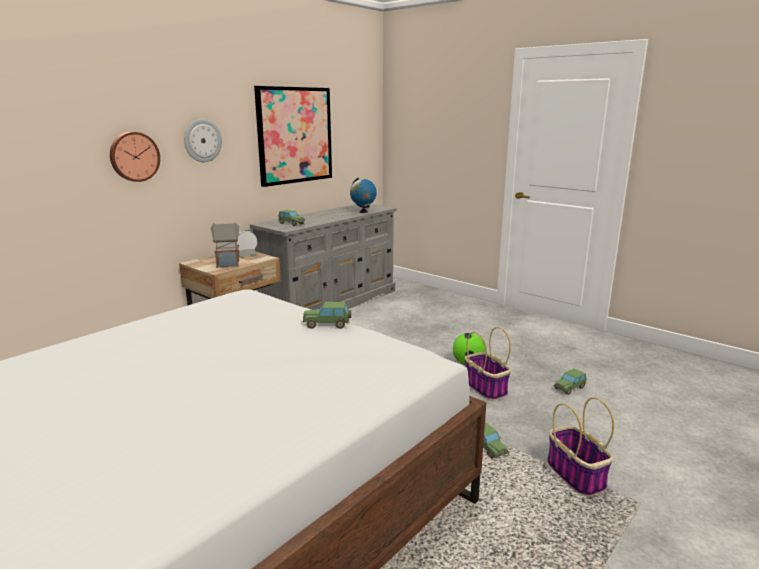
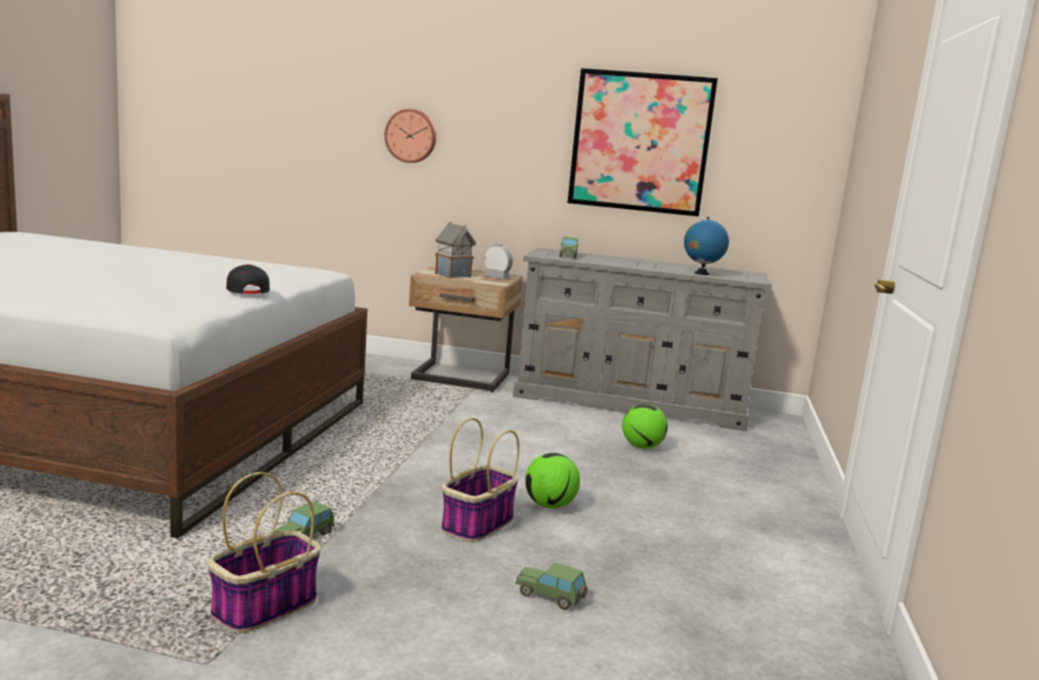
camera: 60 degrees right, 5 degrees down
(202, 140) = (494, 130): wall clock -> none
(327, 324) = (246, 291): toy car -> black cap
(400, 319) = (641, 447): none -> football

